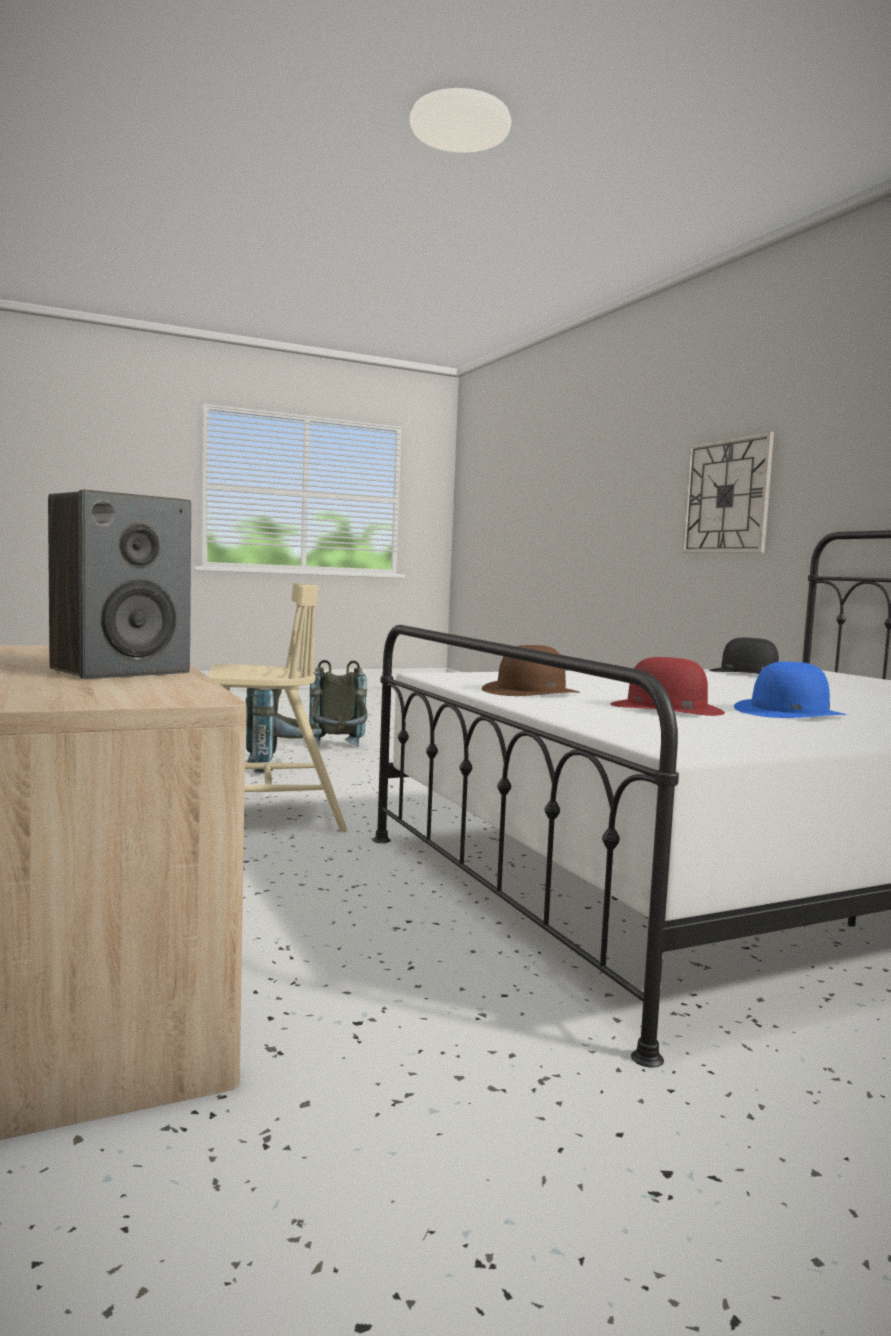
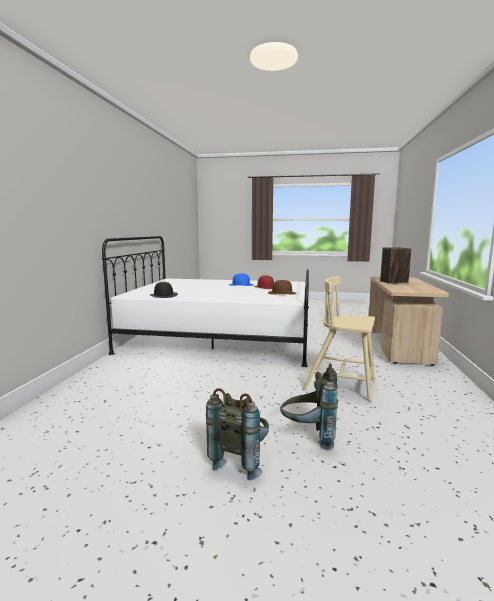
camera: 145 degrees left, 5 degrees up
(726, 496) = (53, 215): wall clock -> none

